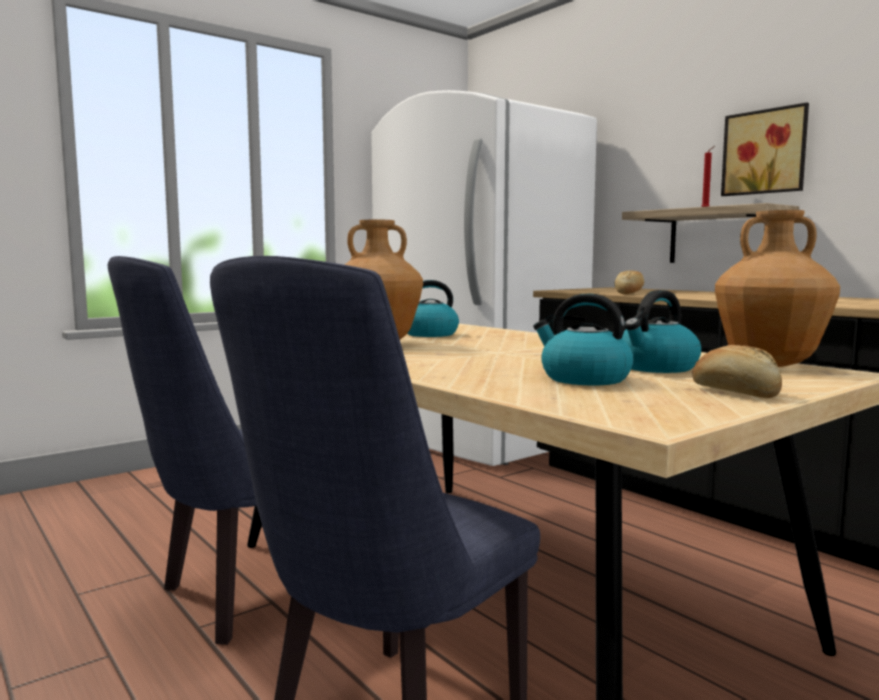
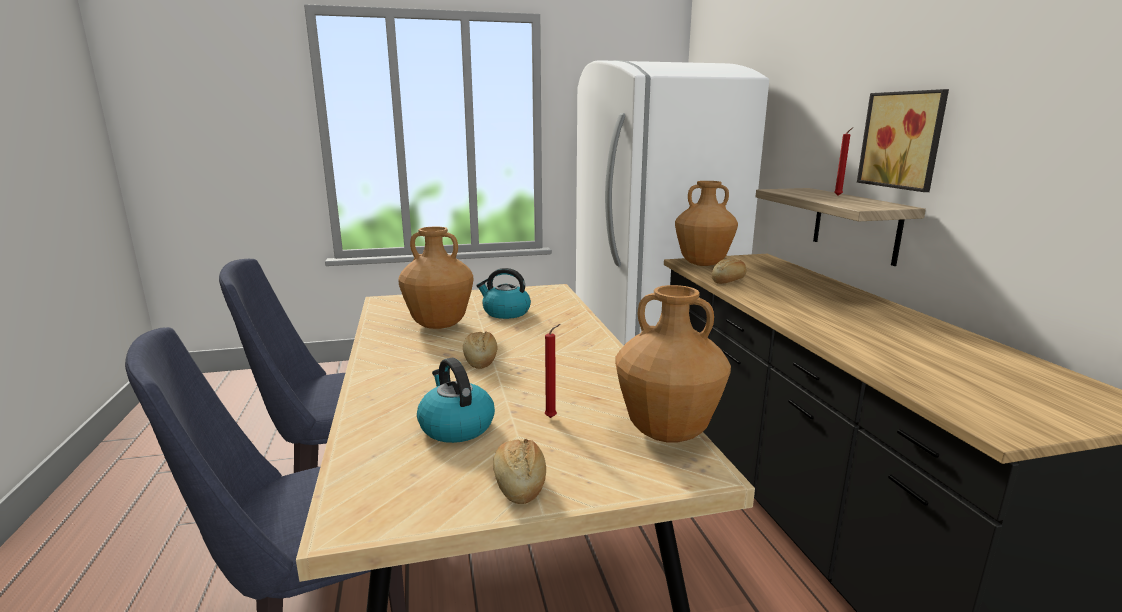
camera: 25 degrees right, 10 degrees up
(489, 353) = (480, 360): none -> bread
(578, 290) = (703, 264): none -> brown vase
(656, 368) = (552, 417): kettle -> red candle

